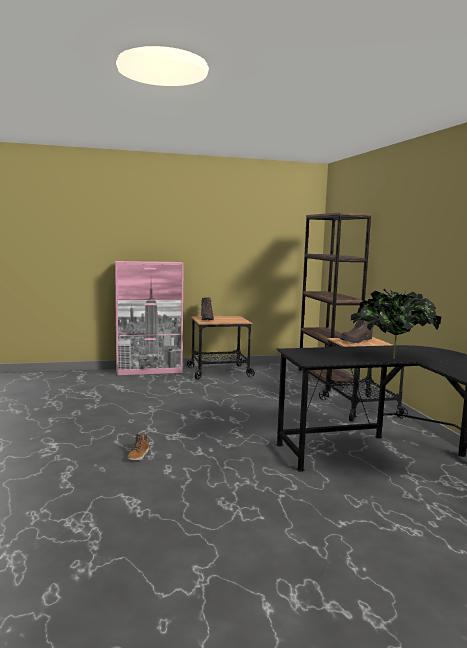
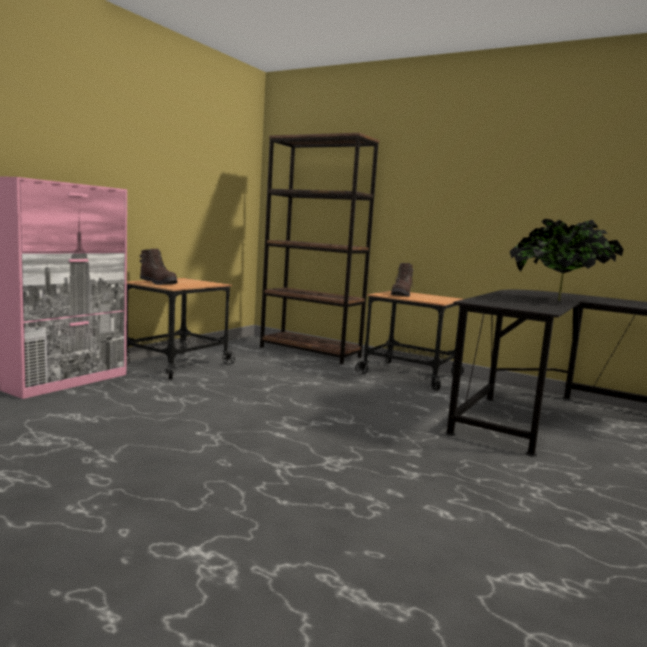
camera: 45 degrees left, 0 degrees up
(138, 455) = (363, 509): boot -> none

